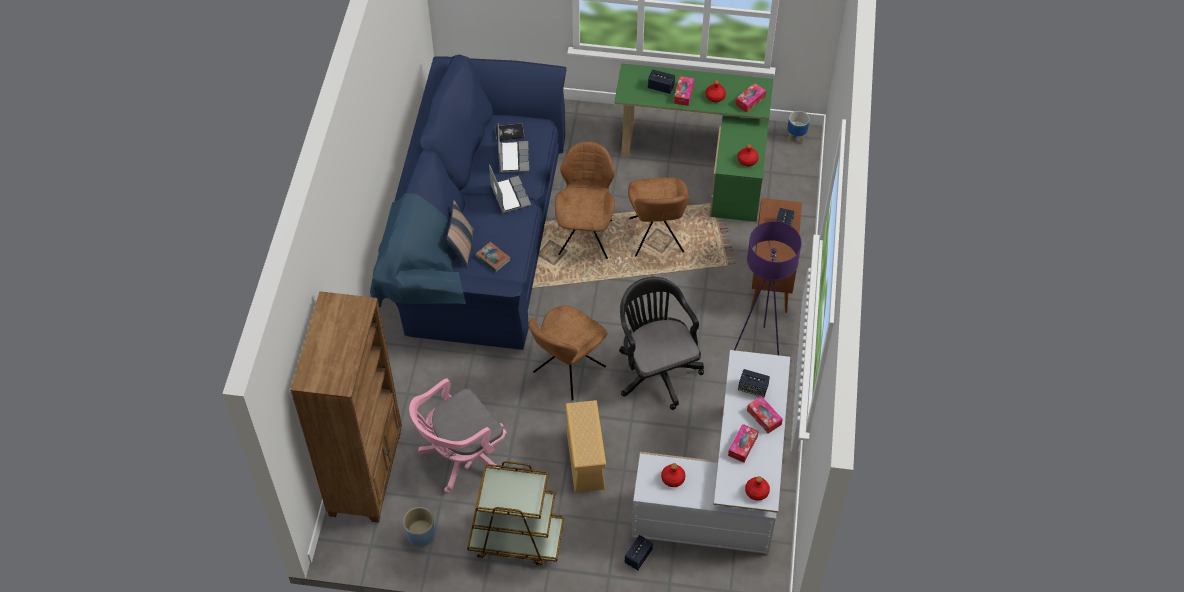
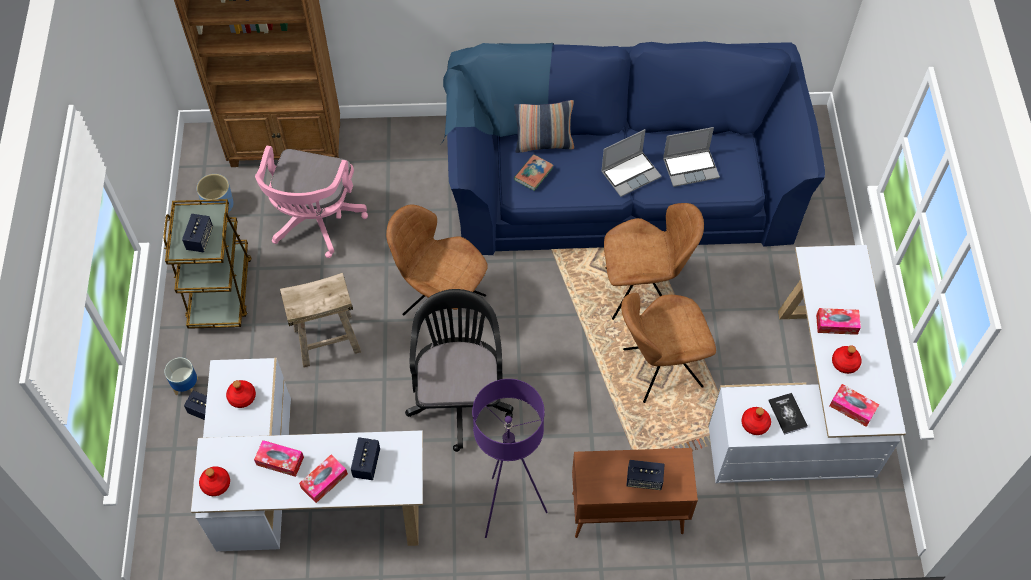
camera: 80 degrees right, 5 degrees up
(461, 457) = (315, 223): pink office chair -> pink office chair turned 120 degrees counterclockwise
(509, 132) = (728, 157): book -> book (787, 414)
(585, 458) = (327, 339): beige storage box -> beige stool
(656, 369) = (459, 395): black office chair -> black office chair turned 60 degrees counterclockwise
(661, 87) = (839, 296): speaker -> speaker (200, 239)
(703, 159) = (805, 406): green desk -> white desk
(796, 137) = (883, 520): planter -> planter (186, 386)

